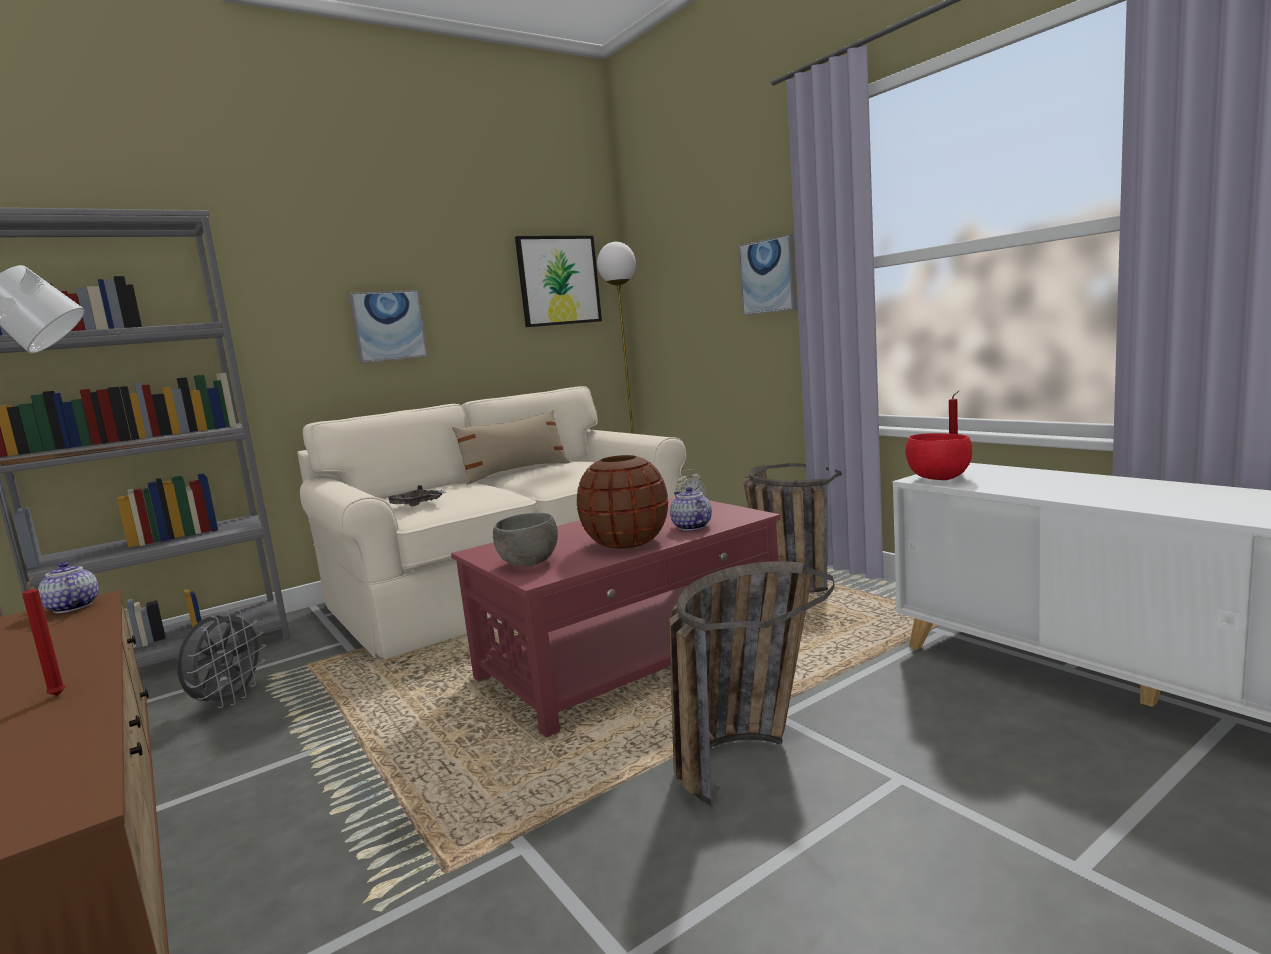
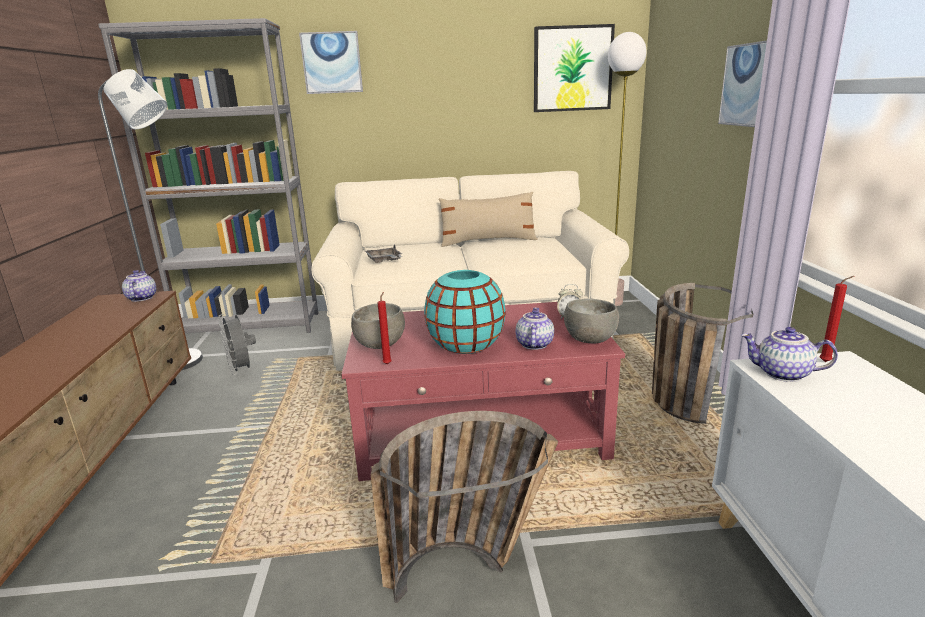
camera: 30 degrees right, 10 degrees up
(59, 694) = (48, 370): red candle -> red candle (388, 363)
(229, 701) = (242, 370): grey fan -> grey fan turned 105 degrees clockwise
(388, 326) = (414, 107): picture -> picture (332, 63)
(626, 542) = (466, 346): brown vase -> turquoise vase
(737, 513) = (590, 340): none -> grey bowl
(939, 479) = (782, 374): red bowl -> teapot

